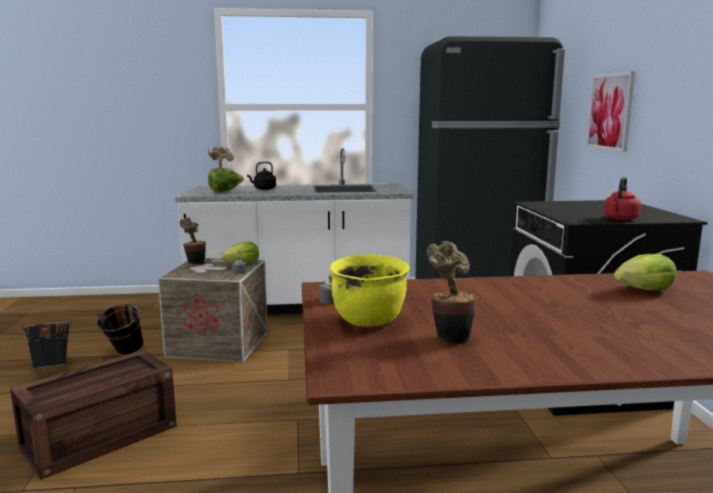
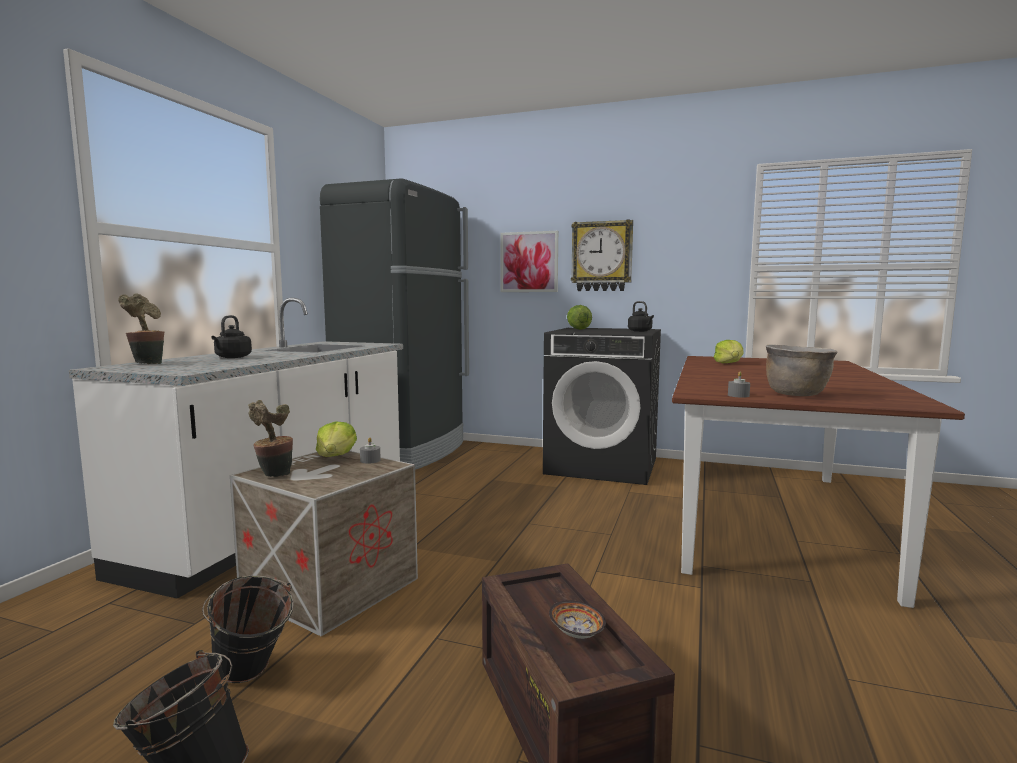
camera: 65 degrees left, 5 degrees down
(80, 385) = (576, 634): none -> bowl
(225, 191) = (203, 364): lettuce -> lettuce (578, 329)
(369, 321) = (796, 394): yellow cooking pot -> brown cooking pot
(450, 337) = (832, 388): potted plant -> none
(620, 219) = (640, 331): red kettle -> black kettle
(666, 106) = (602, 256): none -> wall clock

